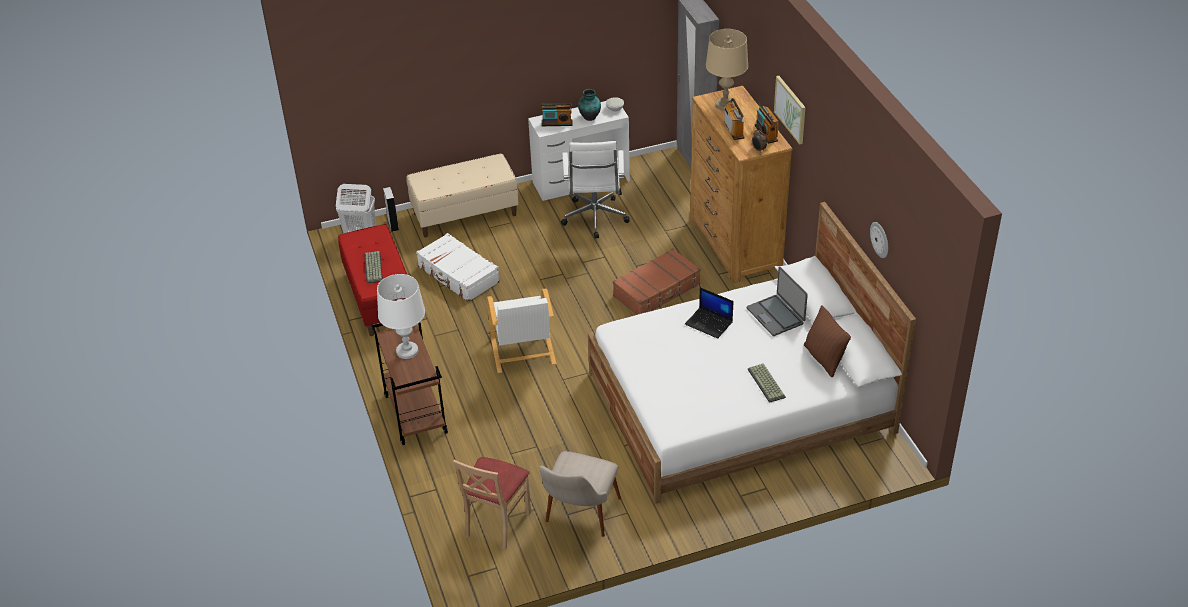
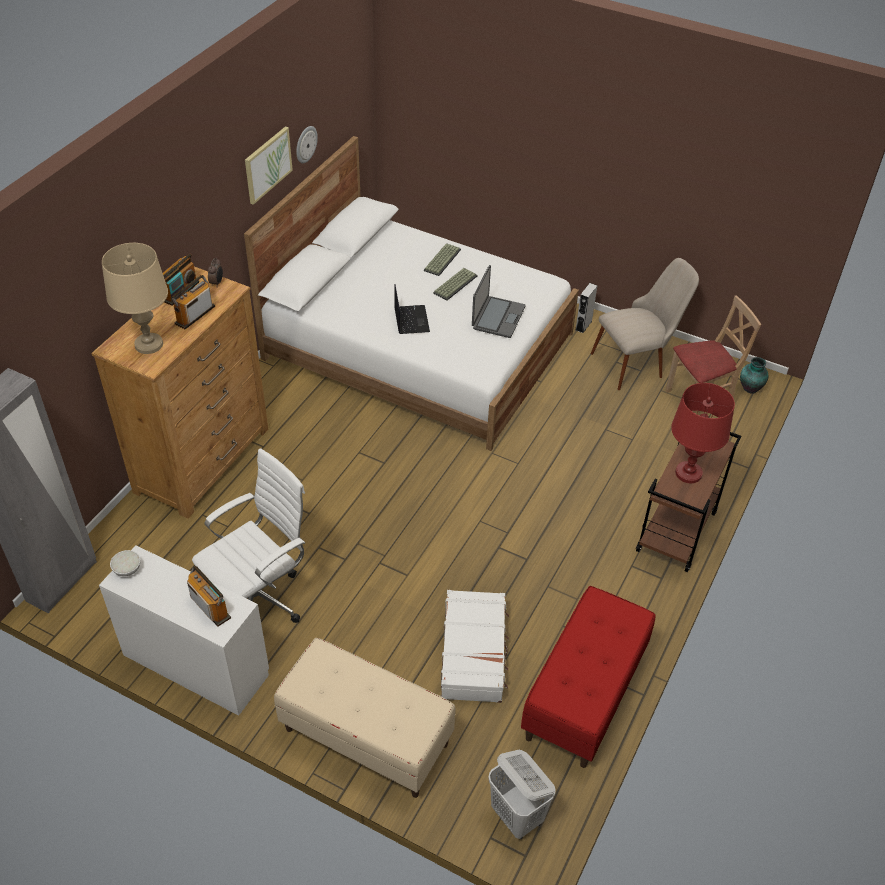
camera: 135 degrees left, 5 degrees up
(374, 268) = (603, 643): keyboard -> keyboard (455, 284)
(393, 225) = (459, 801): grey speaker -> grey speaker (583, 325)
(407, 351) = (688, 473): white table lamp -> red table lamp
(523, 353) = (519, 513): white armchair -> none
(590, 117) = (168, 581): vase -> vase (750, 388)
(657, 290) = (331, 474): brown suitcase -> none
(776, 316) = (356, 291): laptop -> laptop (497, 317)
(790, 109) = (169, 237): picture -> picture (267, 164)
(824, 359) = (379, 246): brown pillow -> none

